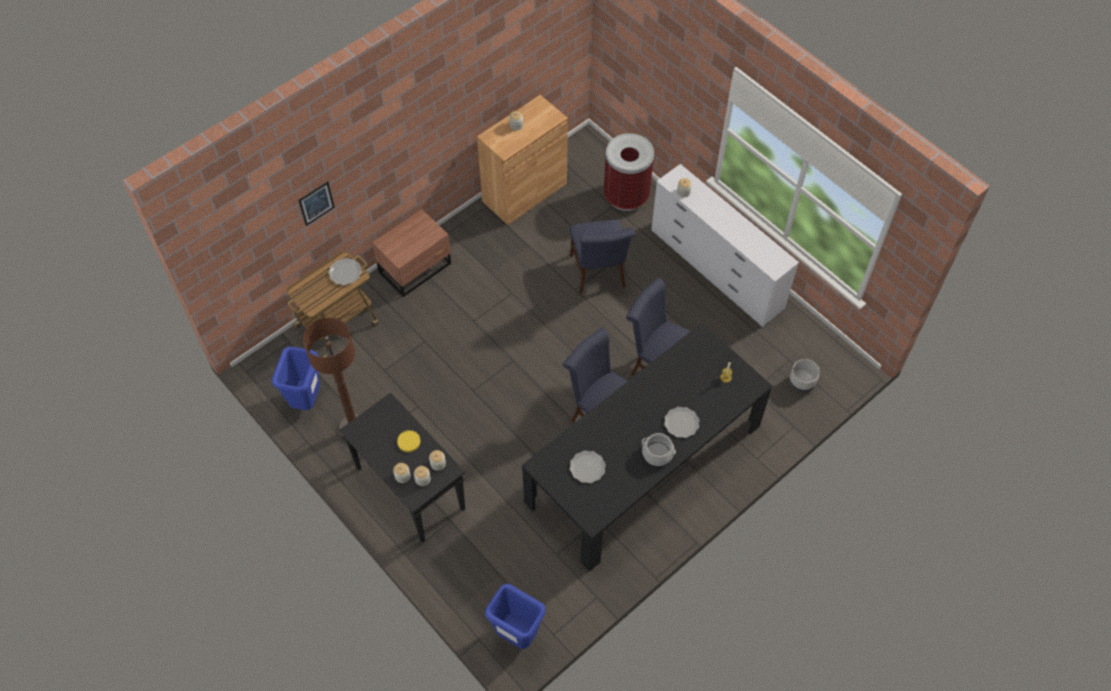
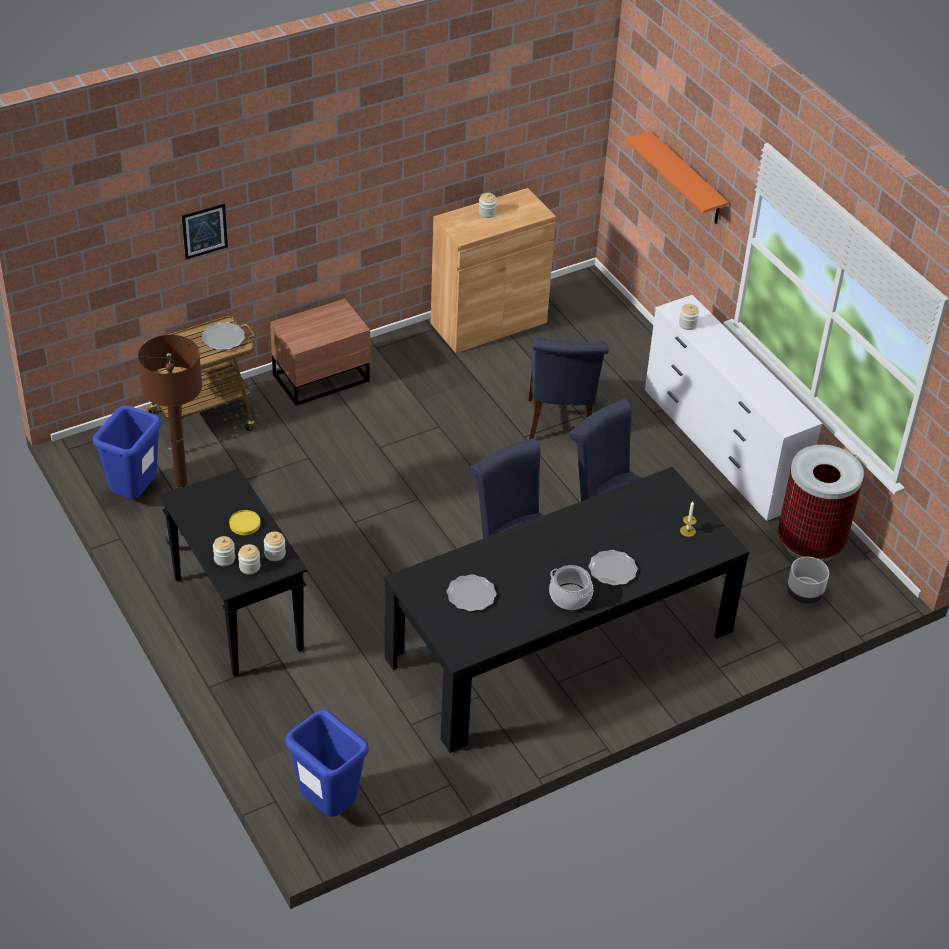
camera: 10 degrees right, 15 degrees down
(626, 196) = (622, 349): trash can -> trash can (810, 543)
(665, 80) = (686, 179): none -> orange shelf

